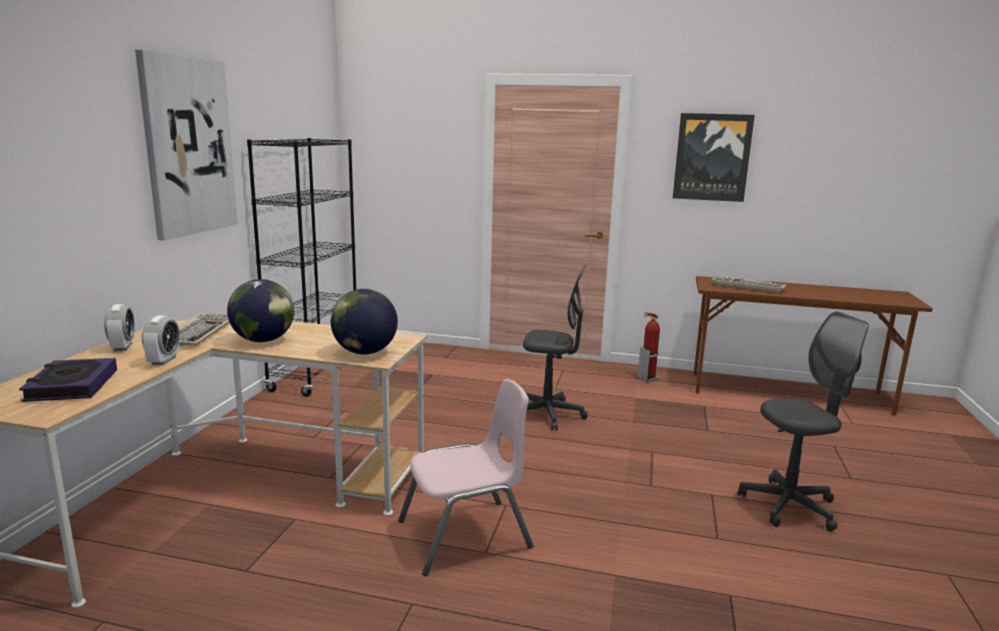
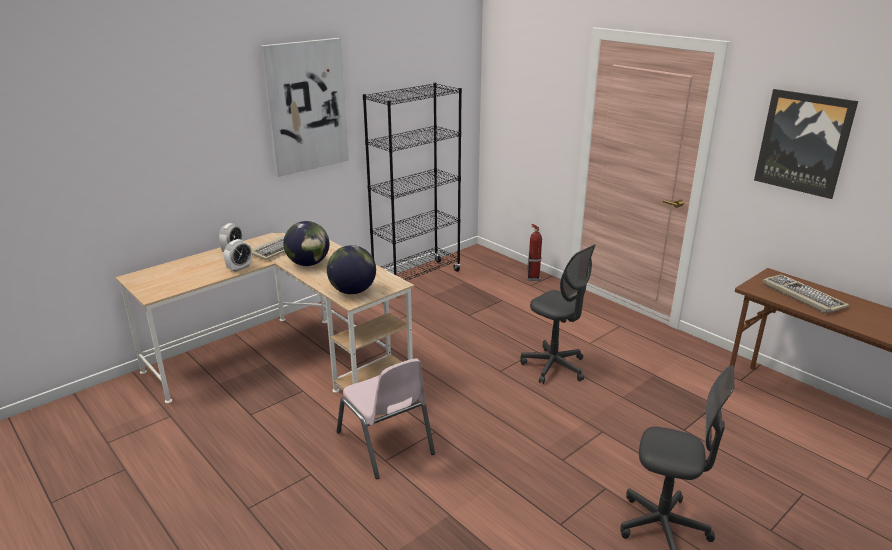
camera: 35 degrees right, 10 degrees up
(72, 386) = (181, 276): book -> none
(465, 535) = (385, 443): pink chair -> pink chair turned 45 degrees clockwise
(647, 378) = (693, 358): fire extinguisher -> fire extinguisher (533, 278)

